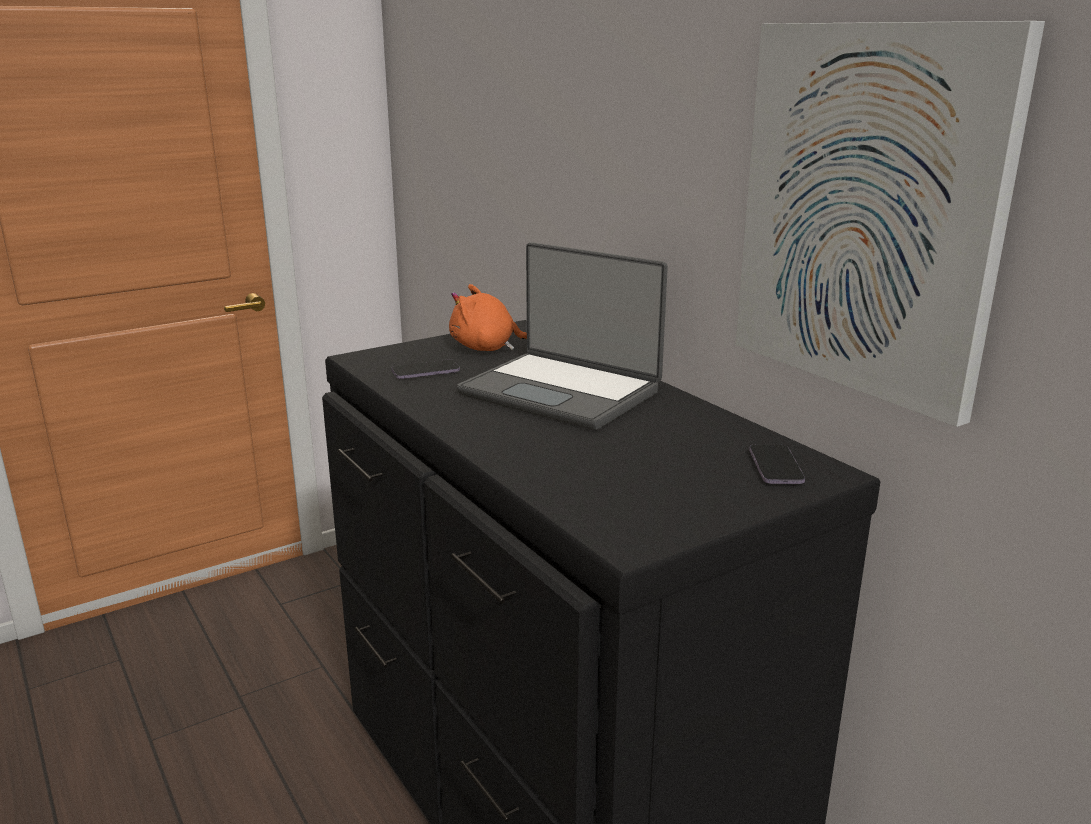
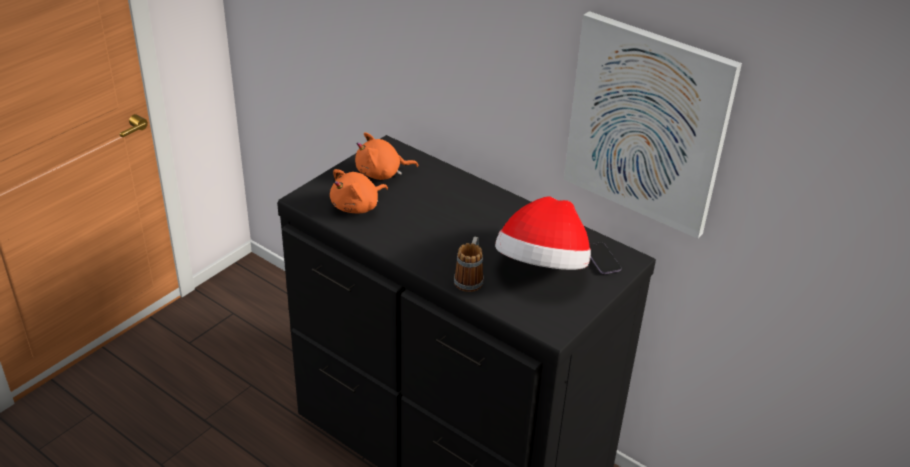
camera: 20 degrees left, 15 degrees up
(425, 372) = (357, 206): phone -> orange plush toy
(528, 460) = (470, 279): none -> mug
(562, 392) = (455, 213): laptop -> none
(660, 464) = (542, 268): none -> hat

